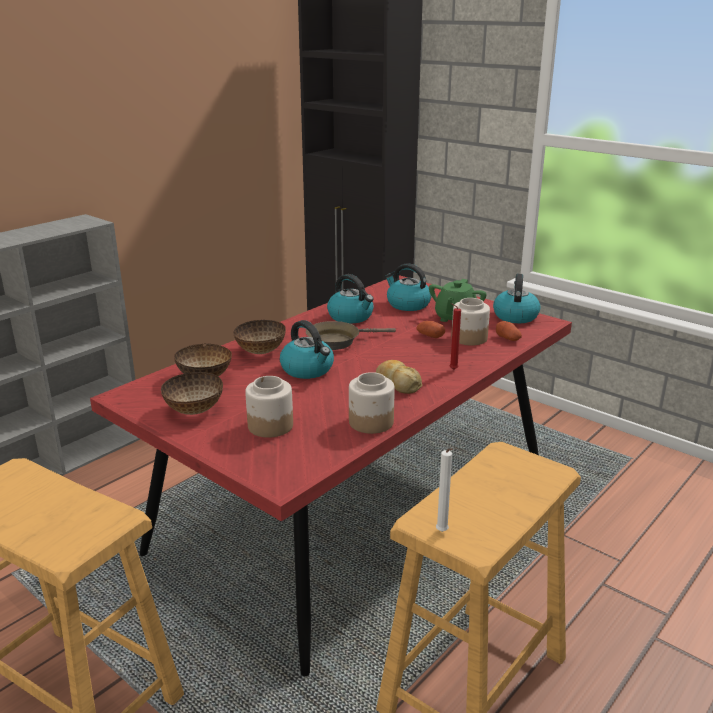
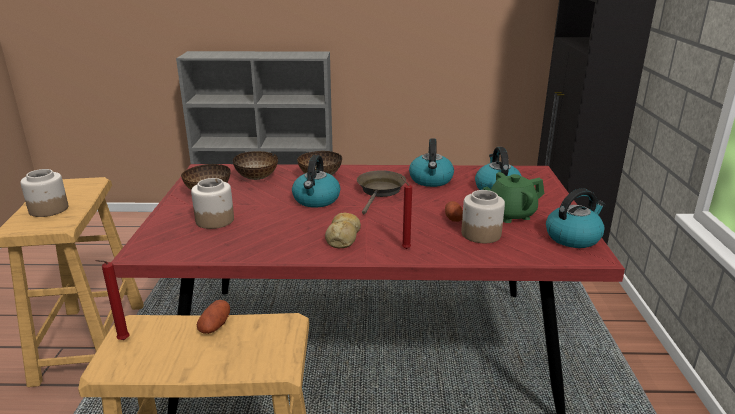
camera: 50 degrees right, 0 degrees up
(337, 341) = (380, 191): brown frying pan -> brown frying pan turned 75 degrees clockwise
(371, 422) = (263, 250): jar -> jar (48, 209)
(442, 533) = (122, 341): white candle -> red candle
(507, 338) = (515, 250): potato -> potato (215, 326)

